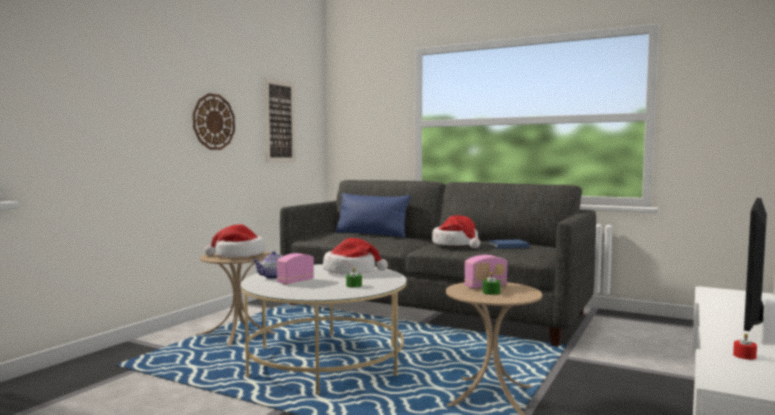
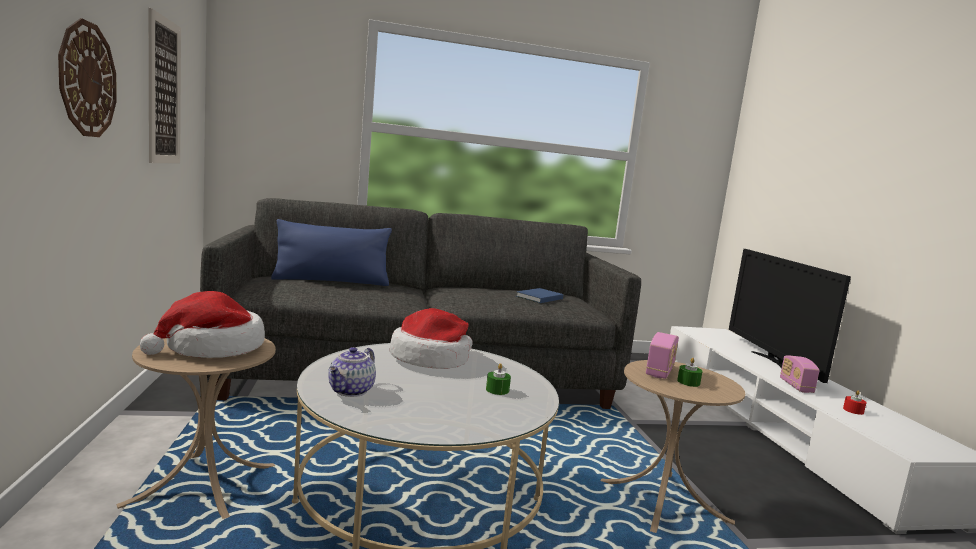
camera: 40 degrees left, 5 degrees up
(295, 281) = (404, 395): radio -> radio (796, 386)
(456, 244) = (486, 298): hat -> none

